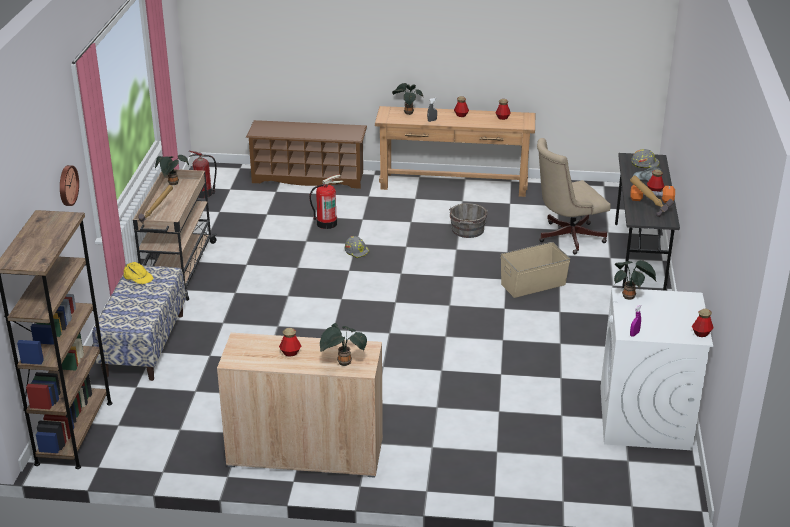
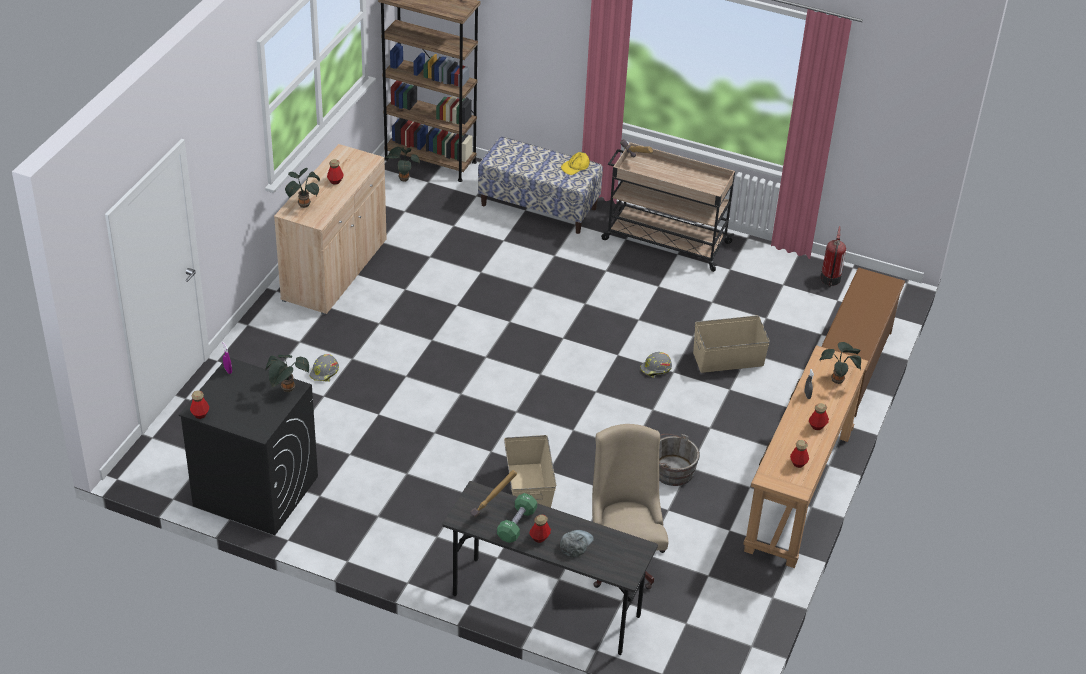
camera: 105 degrees right, 10 degrees up
(67, 185) = (560, 37): wall clock -> none
(173, 184) = (714, 183): potted plant -> potted plant (402, 178)
(327, 223) = (728, 359): fire extinguisher -> beige storage box
(645, 163) = (616, 557): grey hard hat -> grey hard hat (325, 372)
(645, 419) = (255, 491): white washing machine -> black washing machine
(651, 200) = (516, 524): orange dumbbell -> green dumbbell

